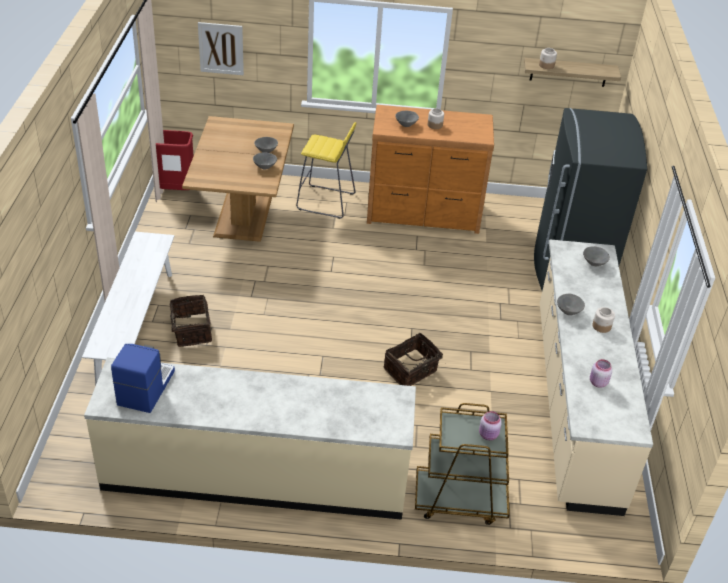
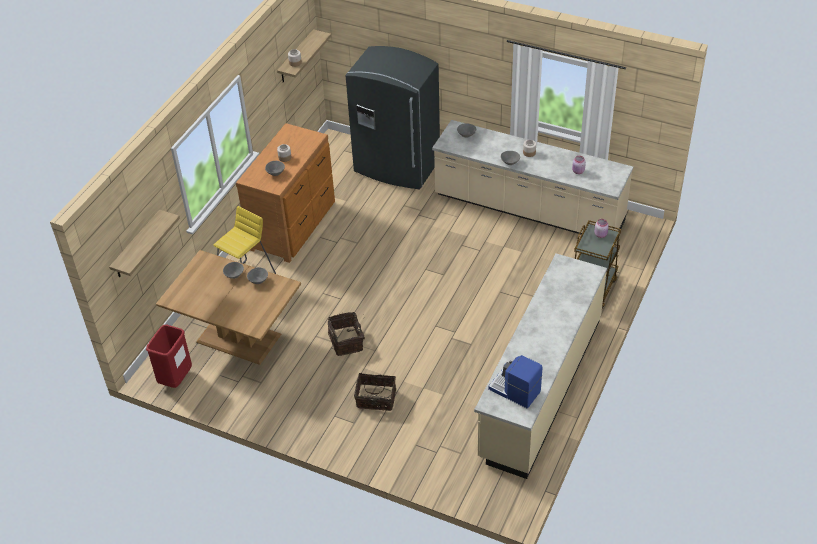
camera: 65 degrees left, 5 degrees up
(136, 327) = (356, 434): white bench -> none
(221, 48) = (137, 245): picture -> shelf
(411, 371) = (469, 281): basket -> basket (347, 341)

